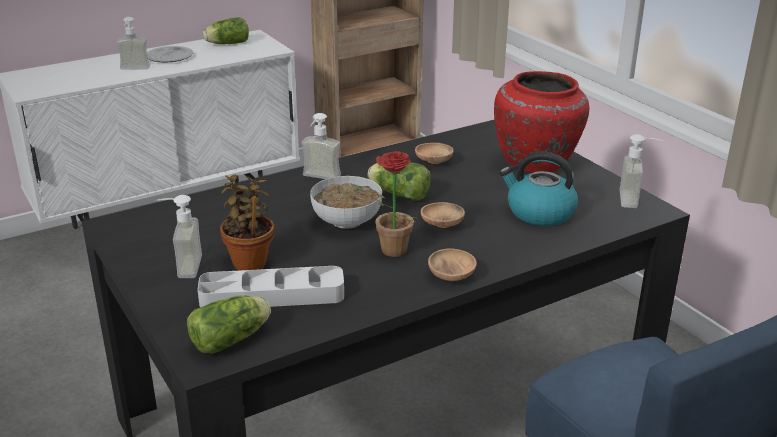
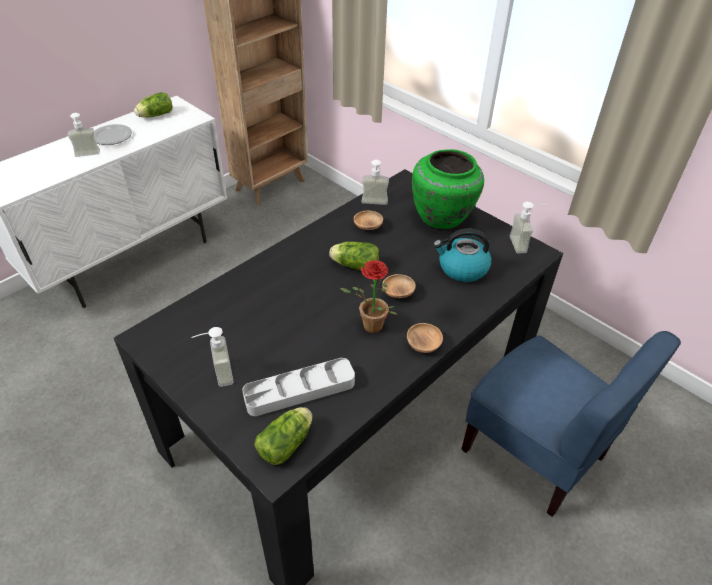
camera: 15 degrees left, 15 degrees up
(250, 261) = (269, 358): potted plant -> none
(318, 179) = (288, 259): soap dispenser -> soap dispenser (374, 204)
(346, 220) = (326, 300): bowl -> none
(536, 164) = (443, 218): red vase -> green vase

